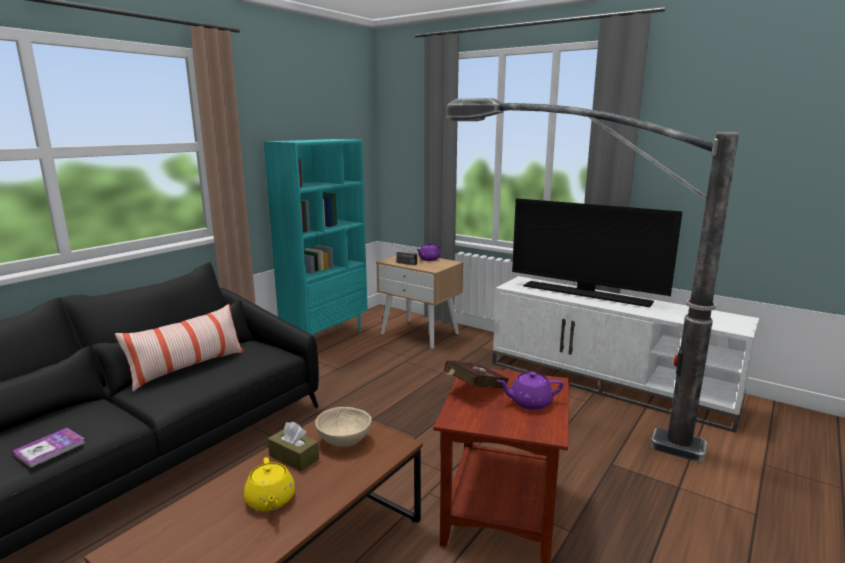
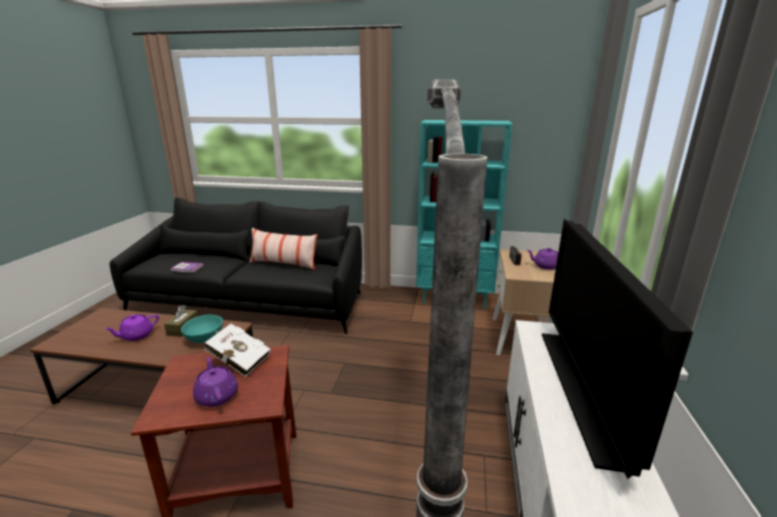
camera: 65 degrees right, 5 degrees up
(270, 500) = (136, 335): yellow teapot -> purple teapot
(343, 440) = (205, 338): beige bowl -> turquoise bowl
(473, 389) = (238, 360): red book -> white book

